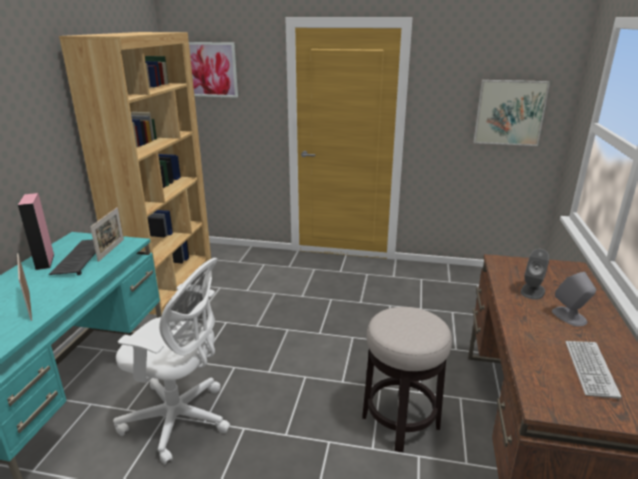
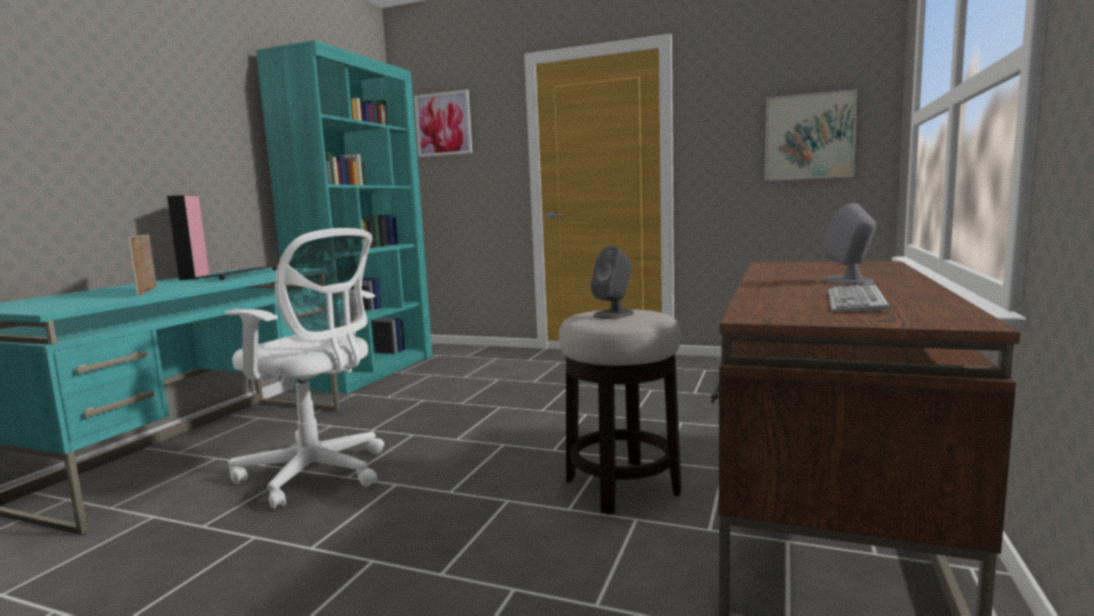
camera: 10 degrees right, 15 degrees down
(111, 250) = (275, 272): picture frame -> none
(168, 283) = (369, 371): brown bookcase -> turquoise bookcase
(532, 291) = (804, 273): grey speaker -> grey speaker (613, 314)

